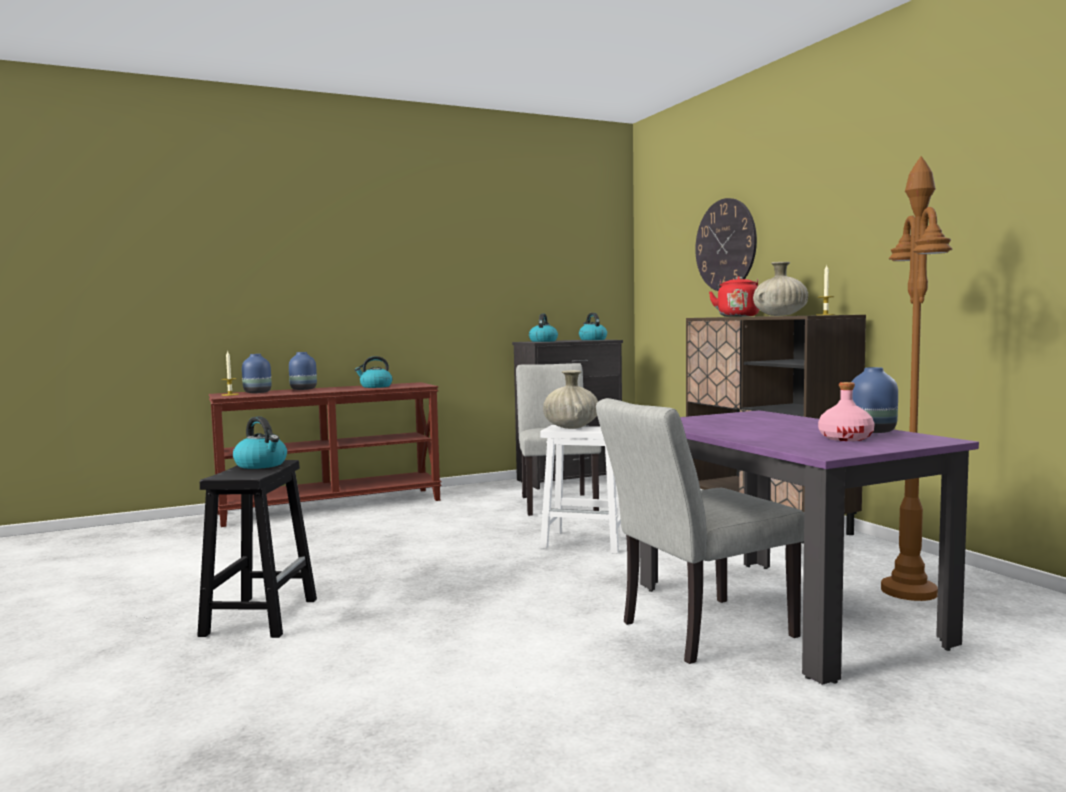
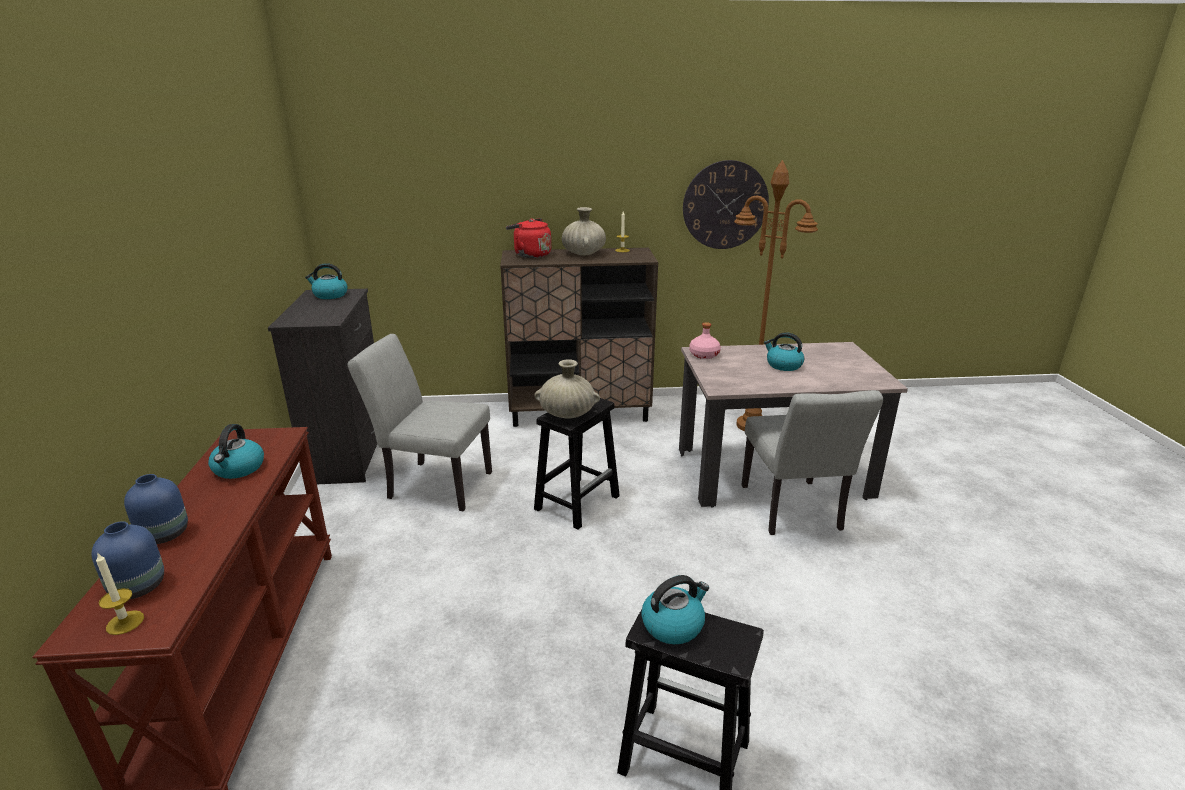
camera: 70 degrees left, 20 degrees up
(543, 341) = (305, 315): kettle -> kettle (783, 365)
(586, 542) = (577, 502): white stool -> black stool
(725, 245) = (473, 179): wall clock -> wall clock (725, 205)
(783, 613) = (772, 473): purple dining table -> beige dining table
(845, 438) = (831, 362): pink bottle -> pink bottle (703, 354)
(873, 431) = (808, 350): blue vase -> none

